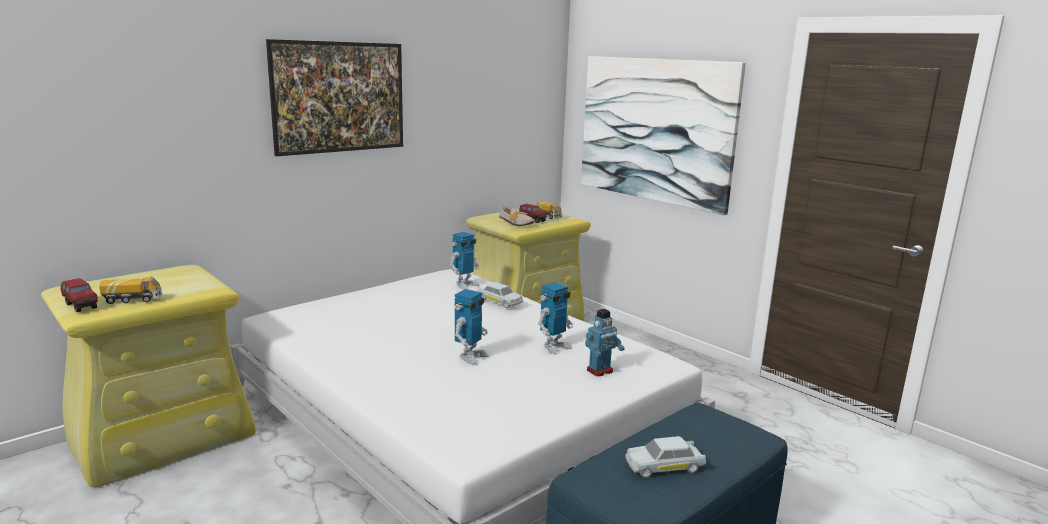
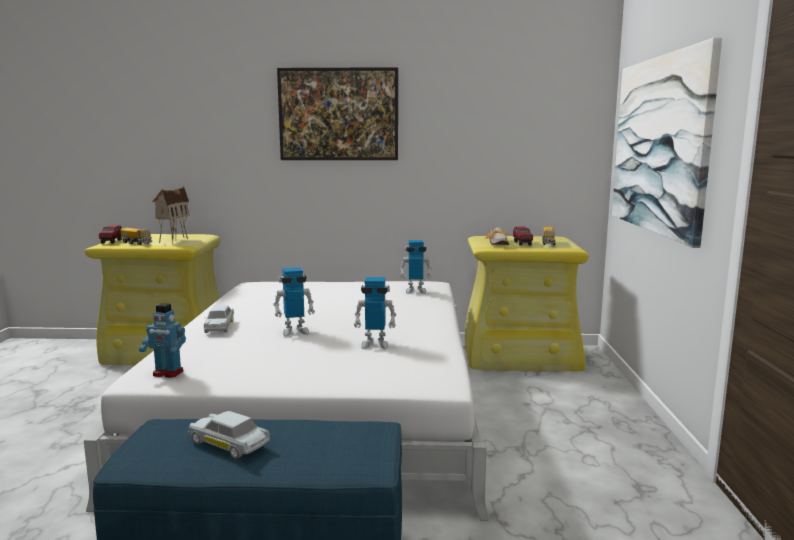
camera: 45 degrees right, 5 degrees down
(171, 284) = (173, 240): none -> toy house
(499, 301) = (414, 306): white toy car -> white toy car (219, 326)
(600, 371) = (364, 369): toy robot -> toy robot (167, 373)

